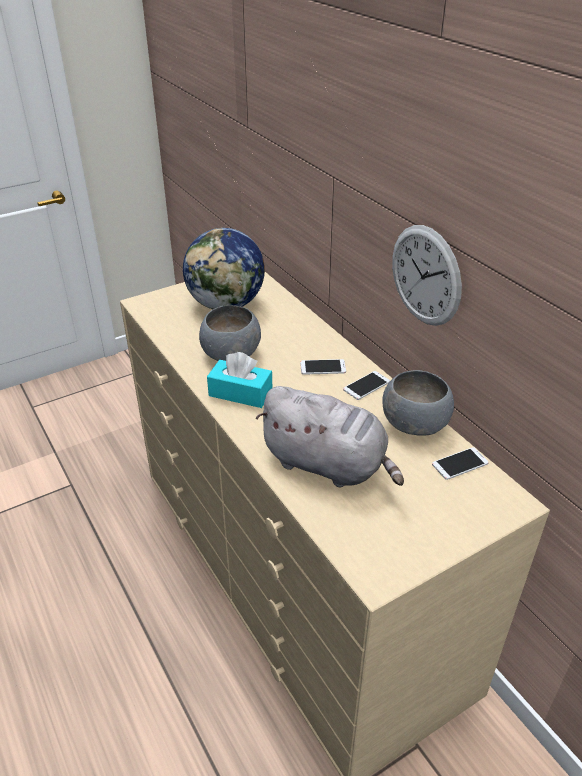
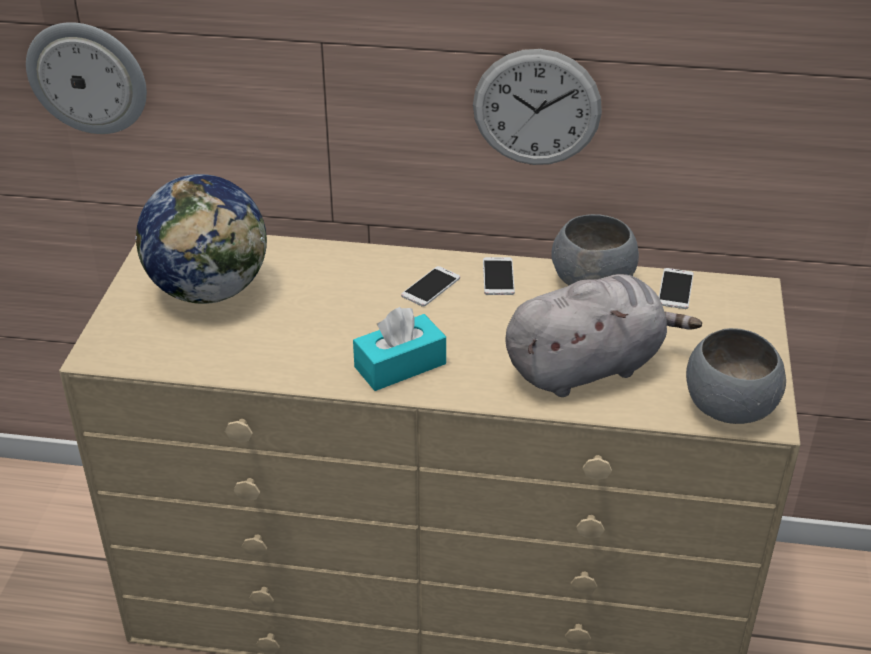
camera: 50 degrees left, 0 degrees up
(230, 354) = (317, 337): grey bowl -> grey bowl (729, 407)
(245, 160) = (88, 77): none -> wall clock

